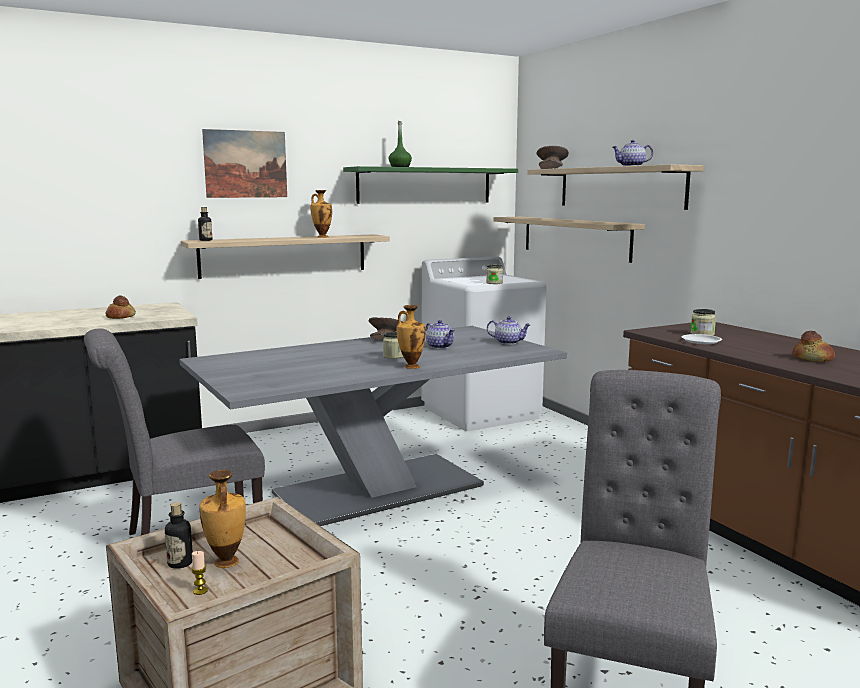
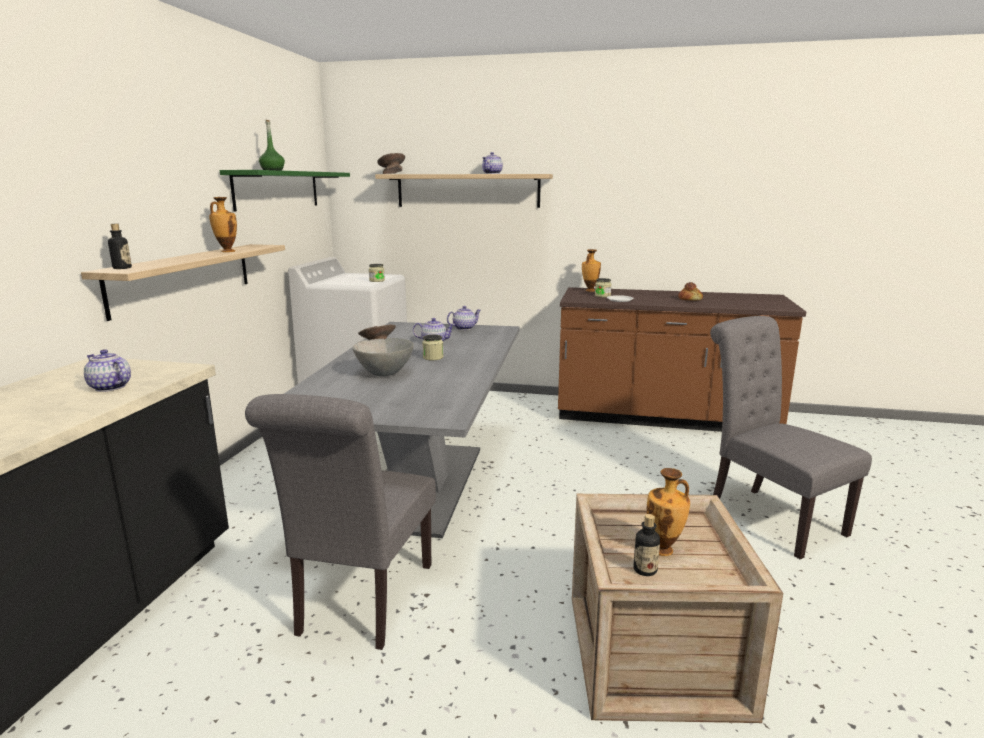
camera: 50 degrees left, 5 degrees up
(120, 317) = (109, 387): bread -> teapot
(200, 591) = (706, 573): candle -> none
(245, 164) = (135, 165): picture -> none
(324, 357) = (385, 373): none -> grey bowl
(411, 366) = (475, 361): vase -> vase (590, 290)
(575, 237) = (417, 234): shelf -> none

